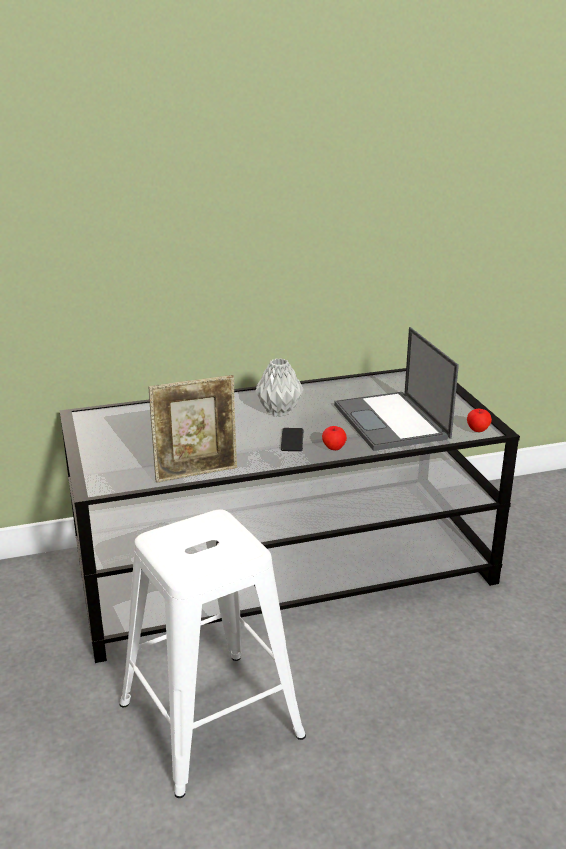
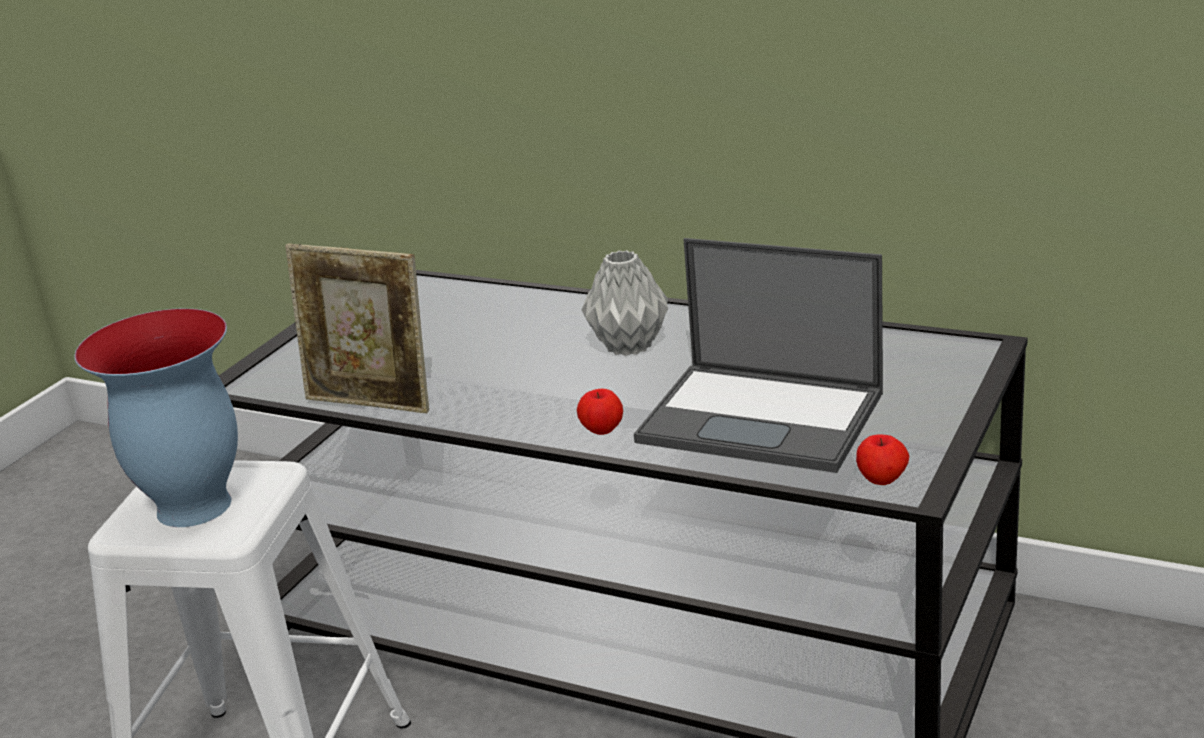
camera: 45 degrees right, 0 degrees up
(203, 548) = (194, 508): none -> vase
(292, 440) = (567, 397): phone -> none
(392, 422) = (764, 417): laptop -> laptop turned 90 degrees counterclockwise

